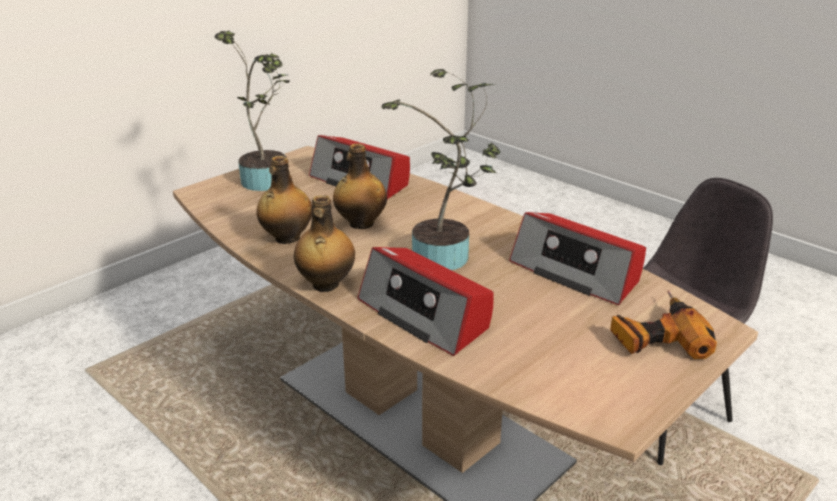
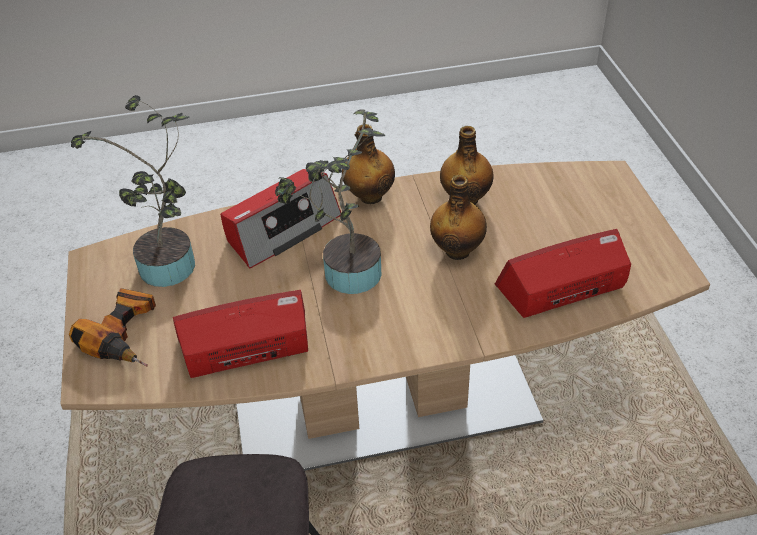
camera: 125 degrees right, 15 degrees up
(267, 178) = (616, 223): potted plant -> potted plant (171, 270)
(425, 314) = (281, 229): radio -> radio turned 150 degrees clockwise

